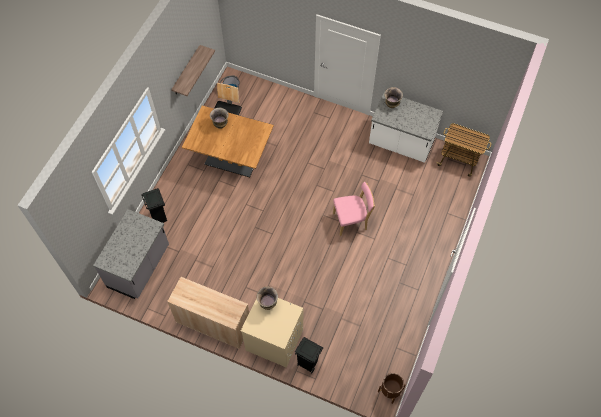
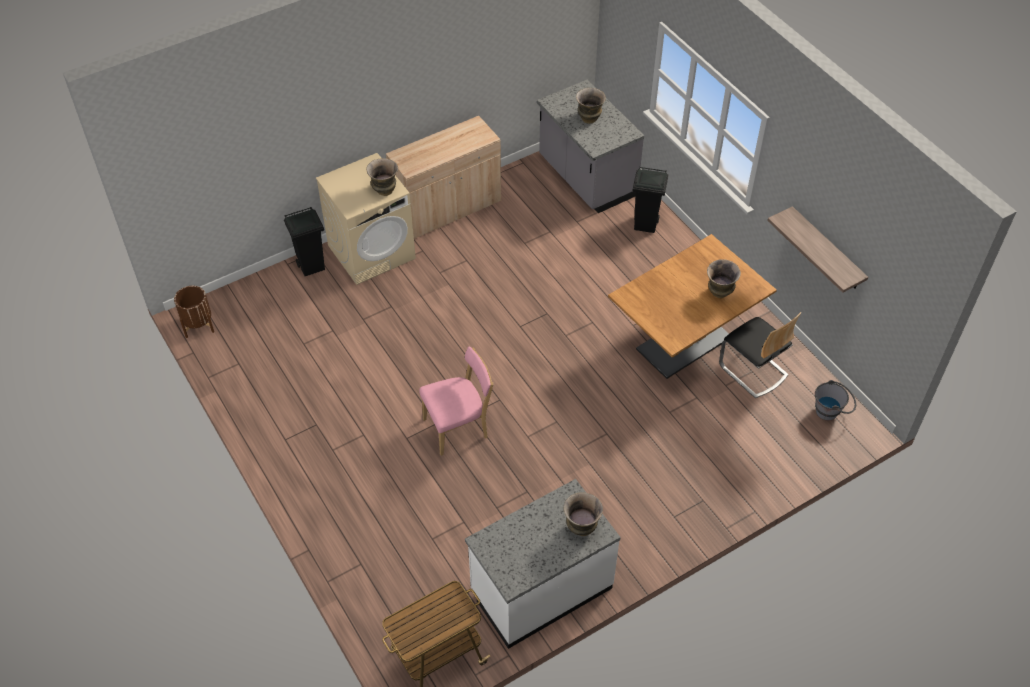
camera: 125 degrees right, 10 degrees down
(130, 243) = (589, 118): none -> vase
(351, 221) = (458, 427): pink chair -> pink chair turned 135 degrees counterclockwise

